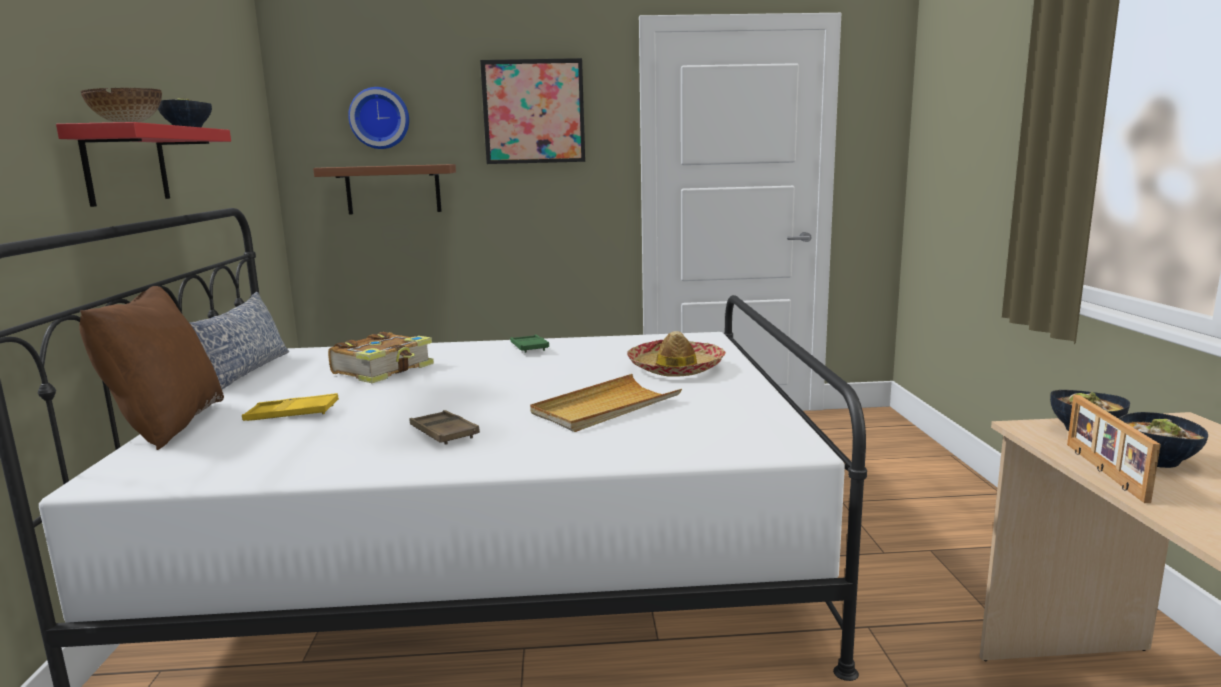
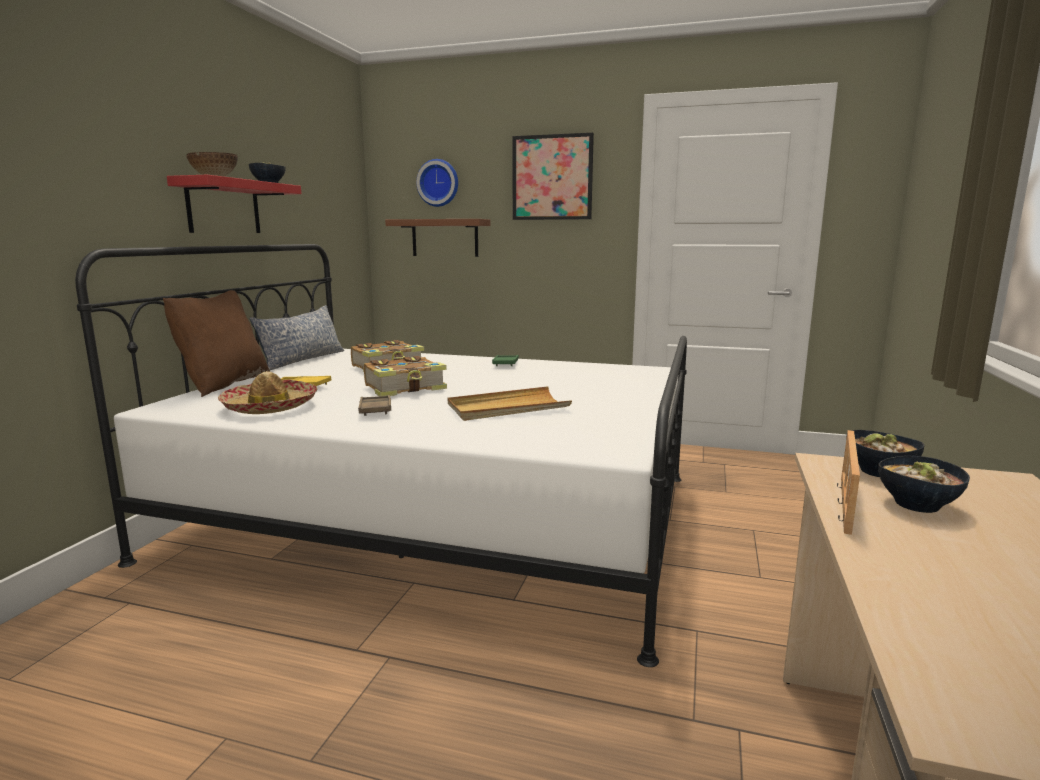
camera: 20 degrees right, 0 degrees up
(445, 397) = (406, 388): none -> book
(676, 368) = (599, 389): hat -> hat (270, 407)

